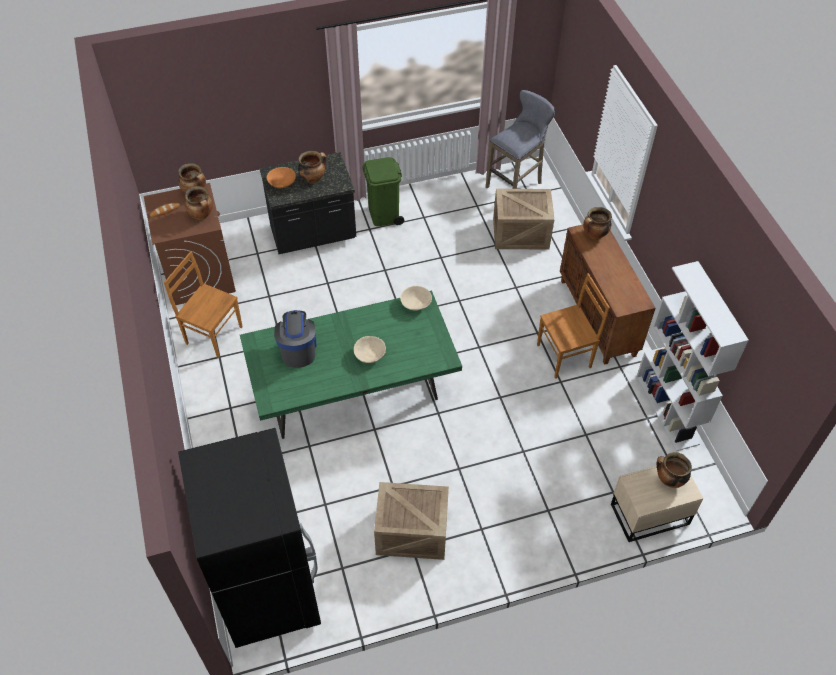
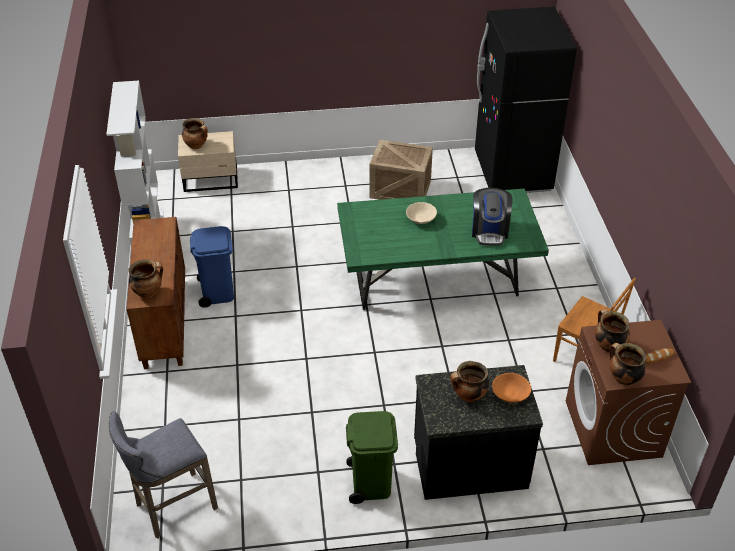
camera: 170 degrees left, 10 degrees down
(415, 304) = (367, 256): beige bowl -> none
(520, 234) = (202, 429): crate -> none
(565, 355) = (217, 292): brown chair -> blue trash can

